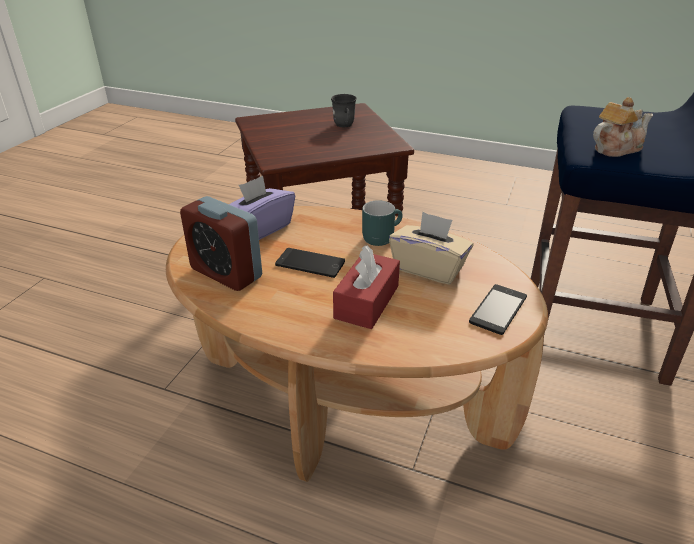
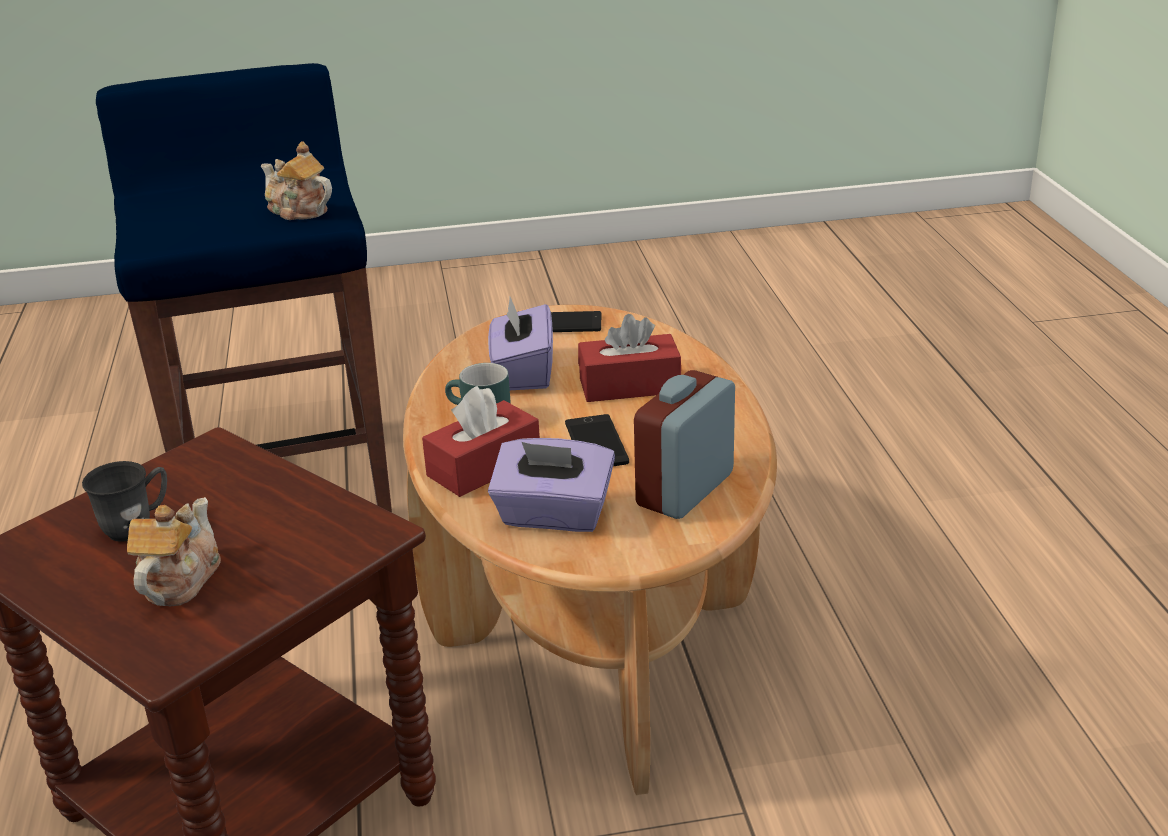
camera: 120 degrees left, 5 degrees down
(226, 273) = (685, 489): alarm clock -> alarm clock turned 150 degrees counterclockwise
(296, 127) = (179, 580): none -> teapot
(329, 224) = (484, 466): none -> red tissue box
(429, 268) = (523, 372): beige tissue box -> purple tissue box

